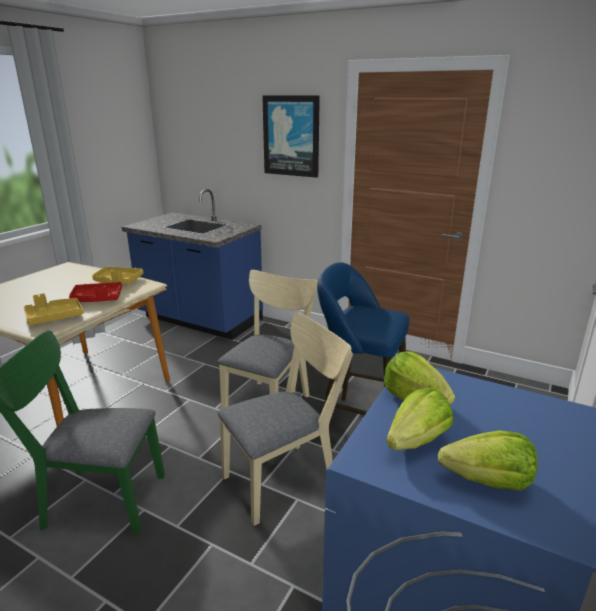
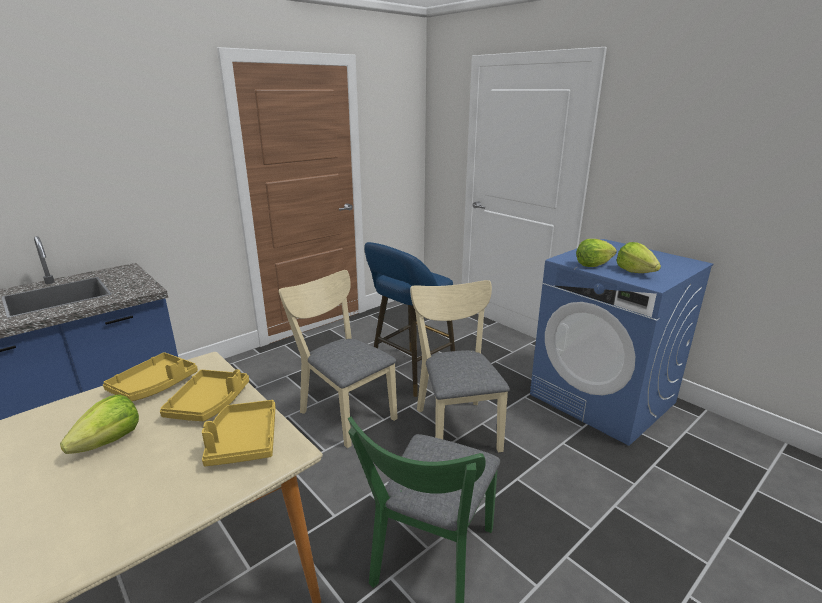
camera: 70 degrees left, 0 degrees up
(97, 299) = (209, 403): red tray -> yellow tray
(291, 136) = (157, 138): picture -> none
(488, 482) = (665, 266): lettuce -> lettuce (110, 441)

